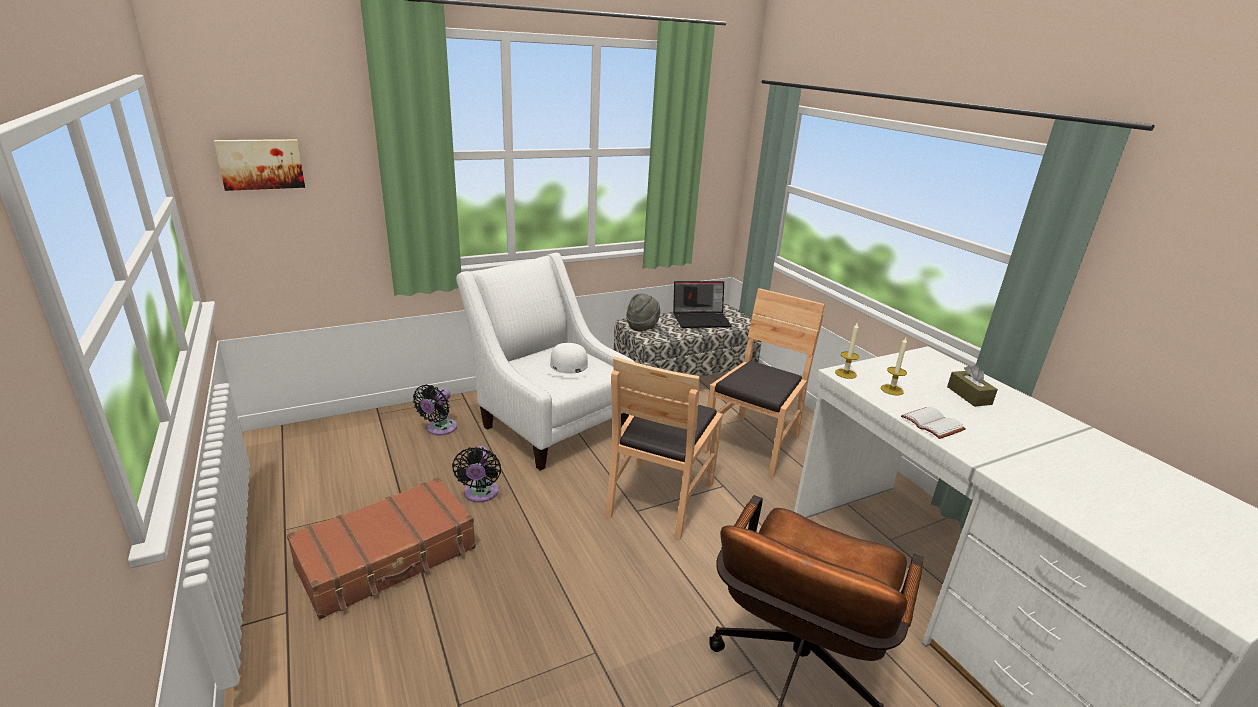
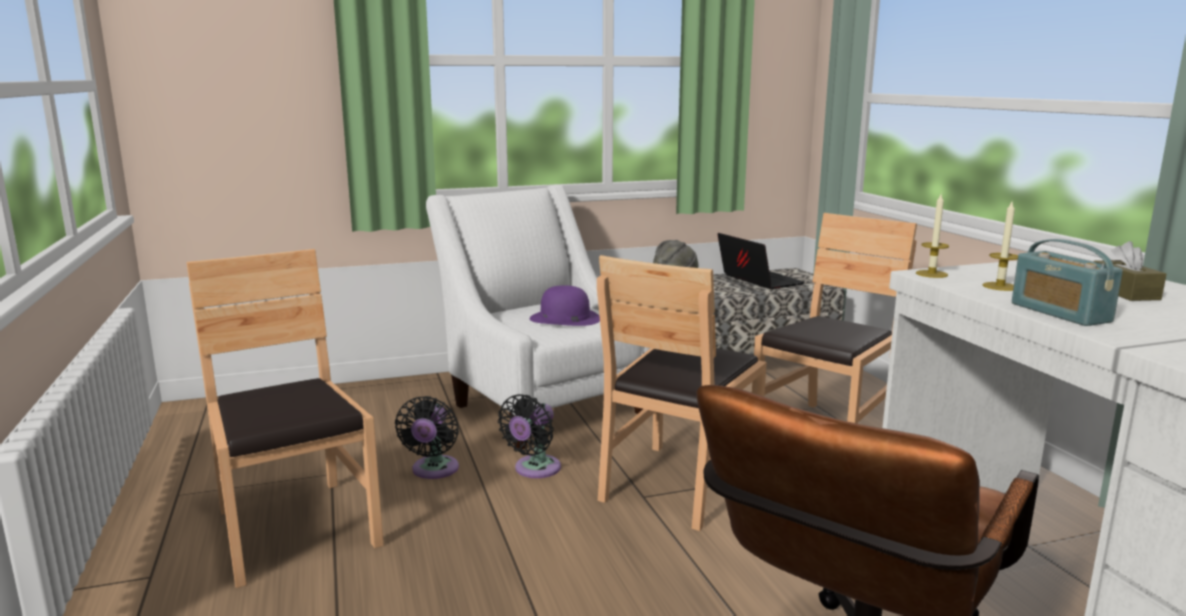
camera: 10 degrees right, 10 degrees down
(261, 164) = (204, 63): picture -> none
(388, 558) = (295, 529): brown suitcase -> brown chair
(439, 429) = (399, 406): black fan -> black fan (534, 469)
(568, 367) = (564, 318): white hat -> purple hat
(701, 319) = (757, 280): laptop -> laptop turned 120 degrees counterclockwise
(933, 424) = (1060, 313): white book -> radio

